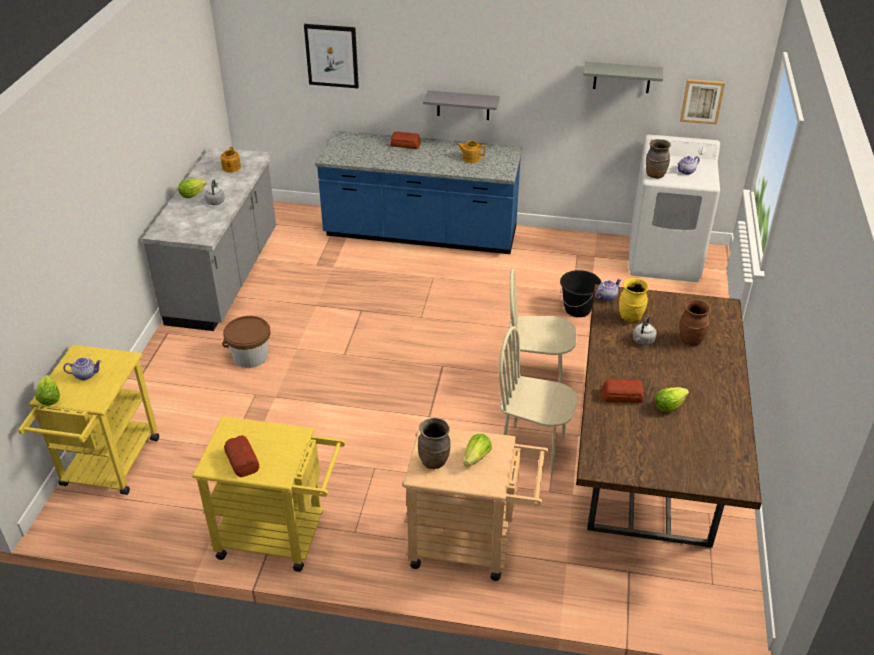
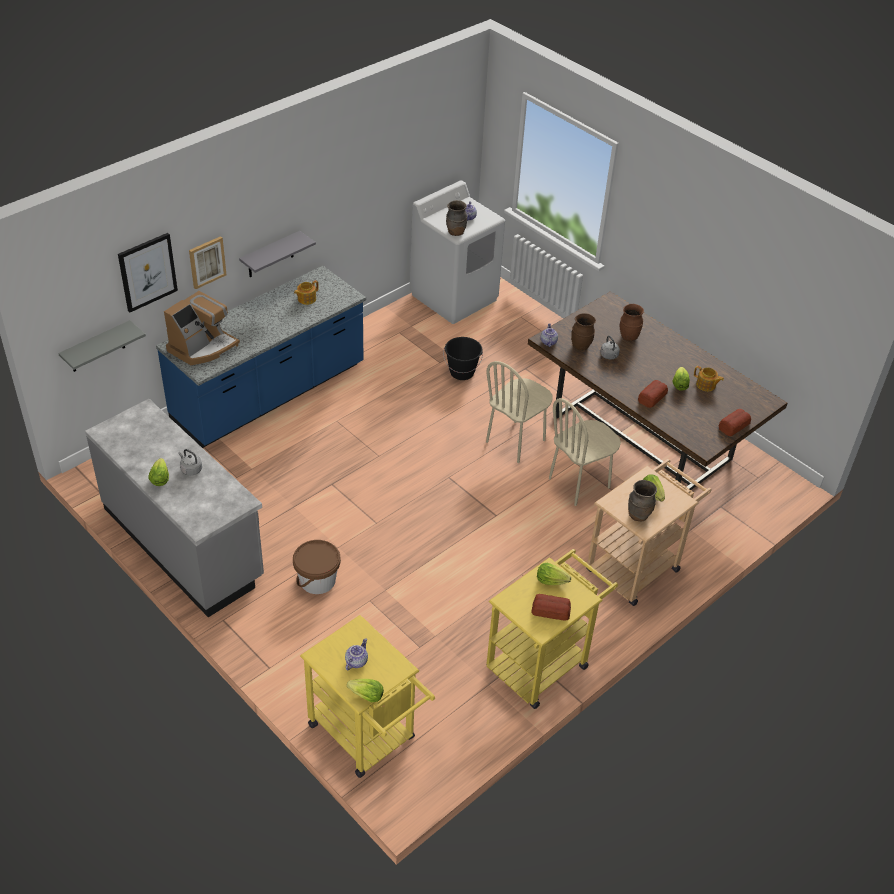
camera: 55 degrees left, 5 degrees up
(231, 168) = (144, 434): teapot -> teapot (706, 385)
(282, 442) = (551, 581): none -> lettuce
(355, 146) = (203, 347): none -> coffee machine
(405, 144) = (238, 319): bread -> bread (734, 426)
(622, 77) = (390, 164): grey shelf -> grey shelf (97, 347)
(630, 317) = (581, 346): yellow vase -> brown vase
(702, 101) = (445, 155): picture -> picture (207, 262)

